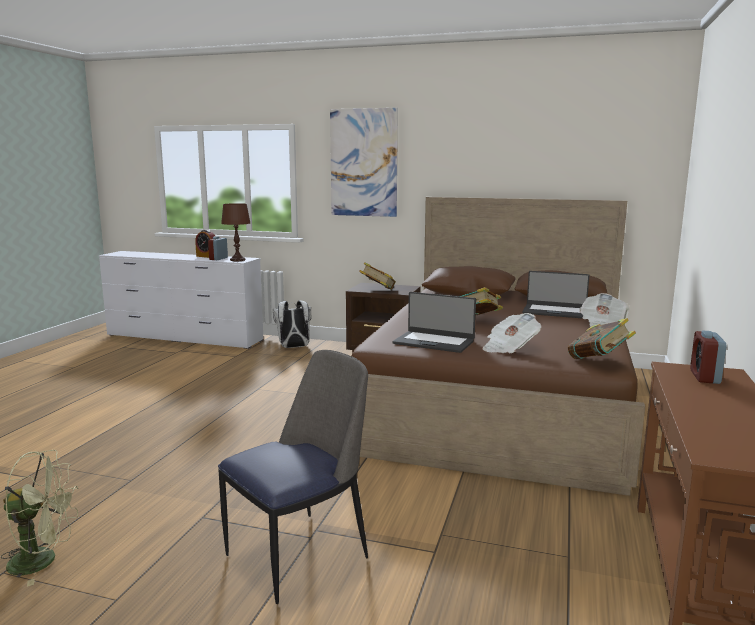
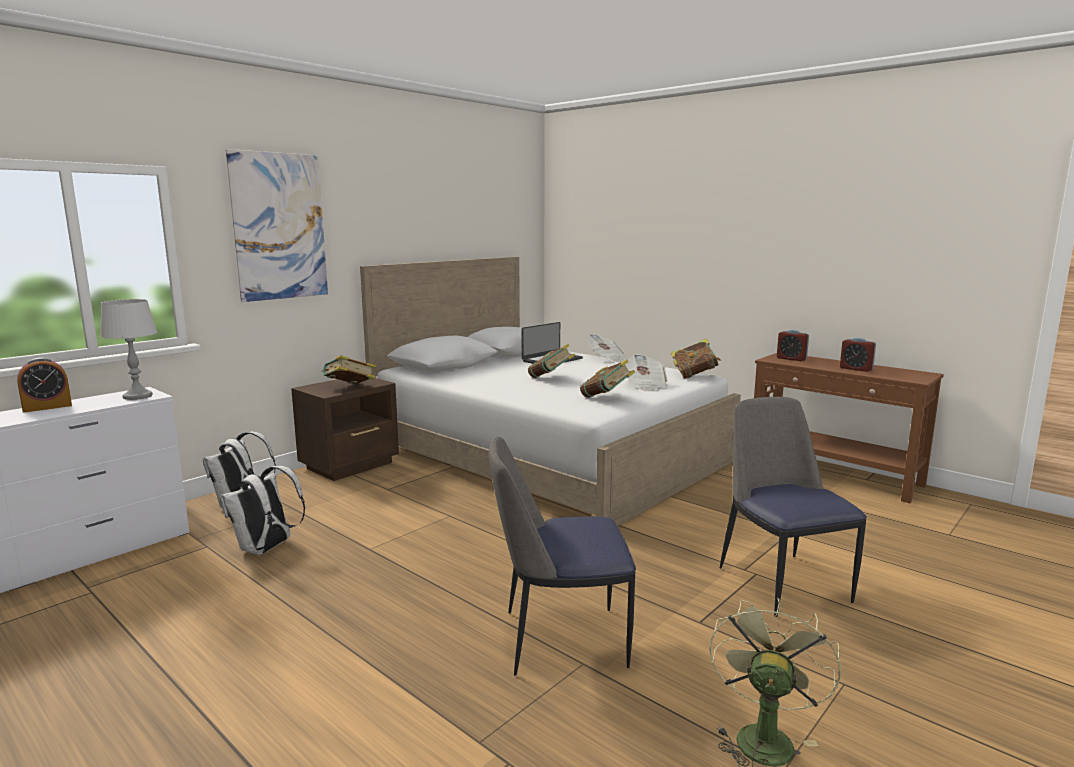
camera: 65 degrees left, 0 degrees up
(160, 467) = (560, 639): none -> chair
(218, 259) = (93, 403): alarm clock -> alarm clock (856, 369)
(237, 260) = (138, 396): brown table lamp -> grey table lamp
(240, 367) = (266, 549): none -> white backpack
(434, 342) = (606, 398): laptop -> book
(500, 402) = (549, 454): brown bed -> white bed

